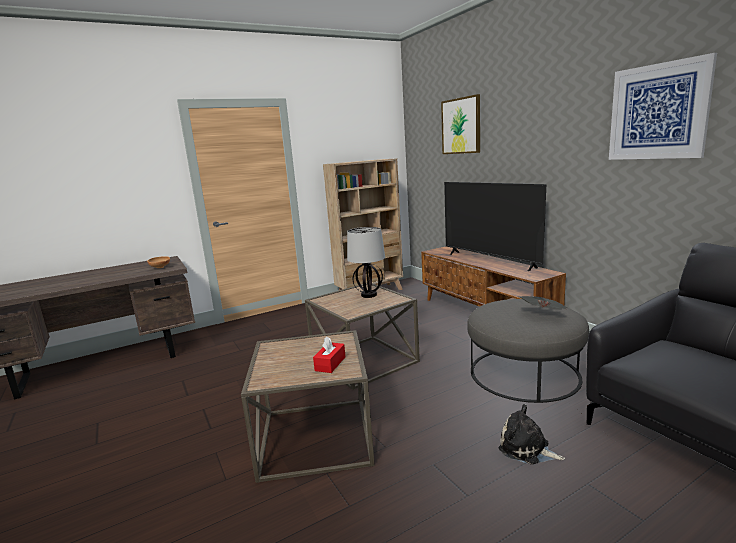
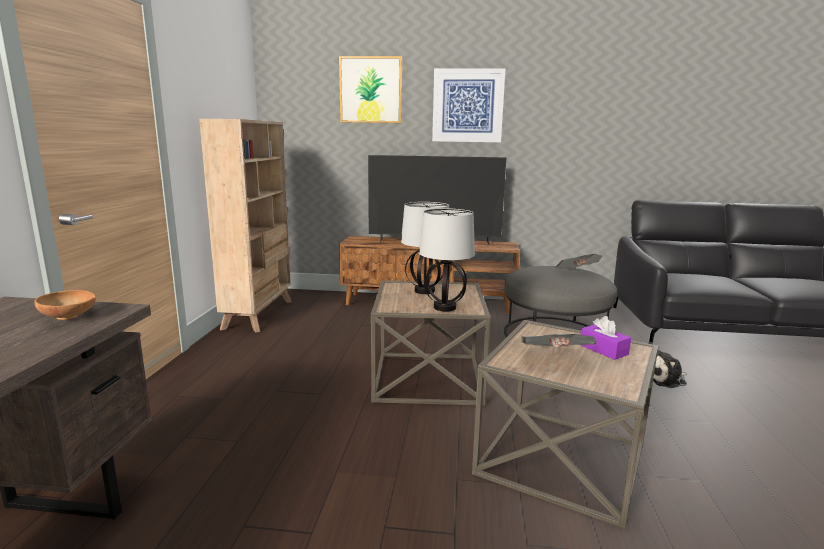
camera: 55 degrees left, 0 degrees up
(291, 355) = (555, 360): none -> newspaper
(330, 364) = (603, 349): red tissue box -> purple tissue box
(342, 308) = (445, 308): none -> table lamp
(658, 112) = (598, 100): picture -> picture (467, 106)

